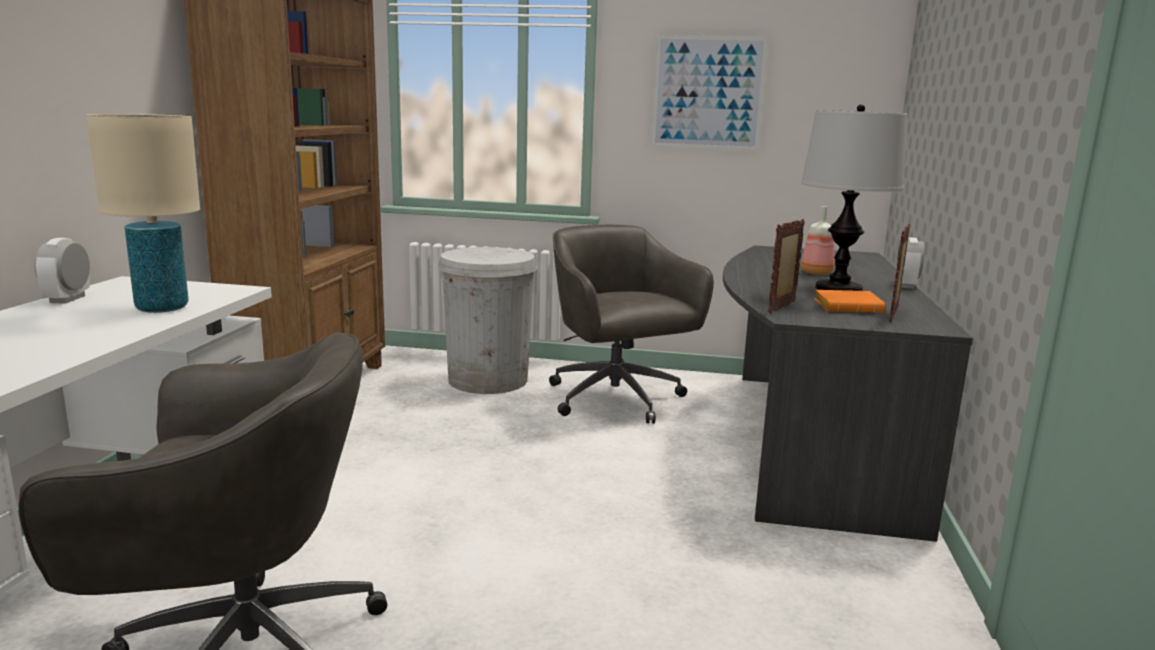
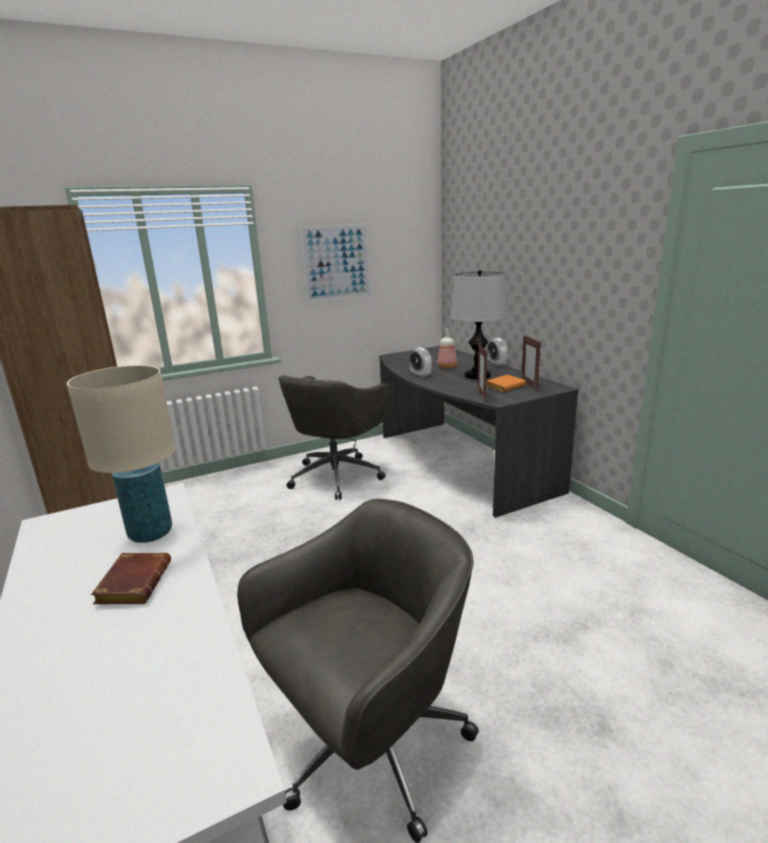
camera: 35 degrees left, 5 degrees up
(68, 299) = (39, 560): alarm clock -> alarm clock (420, 375)
(73, 330) = (133, 583): none -> brown book
(488, 380) = (240, 492): white trash can -> none
(617, 400) = (337, 475): grey office chair -> grey office chair turned 90 degrees counterclockwise

